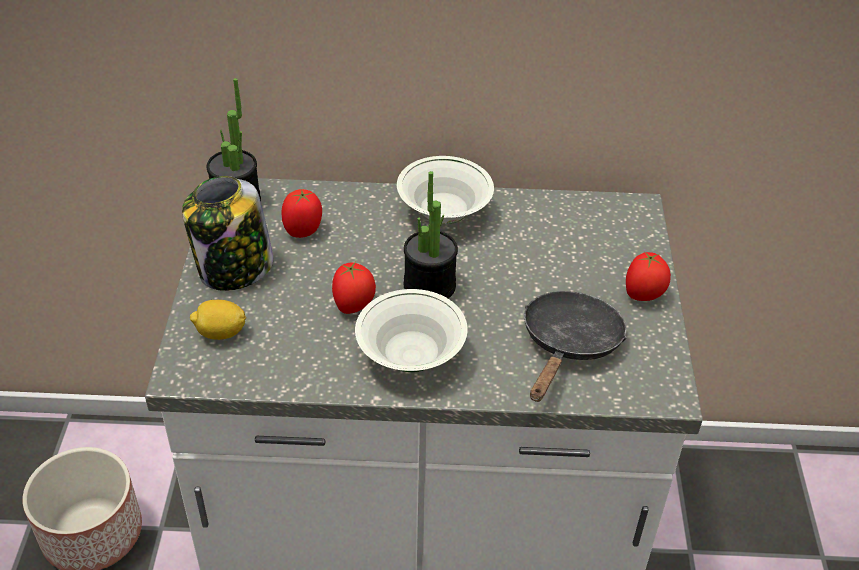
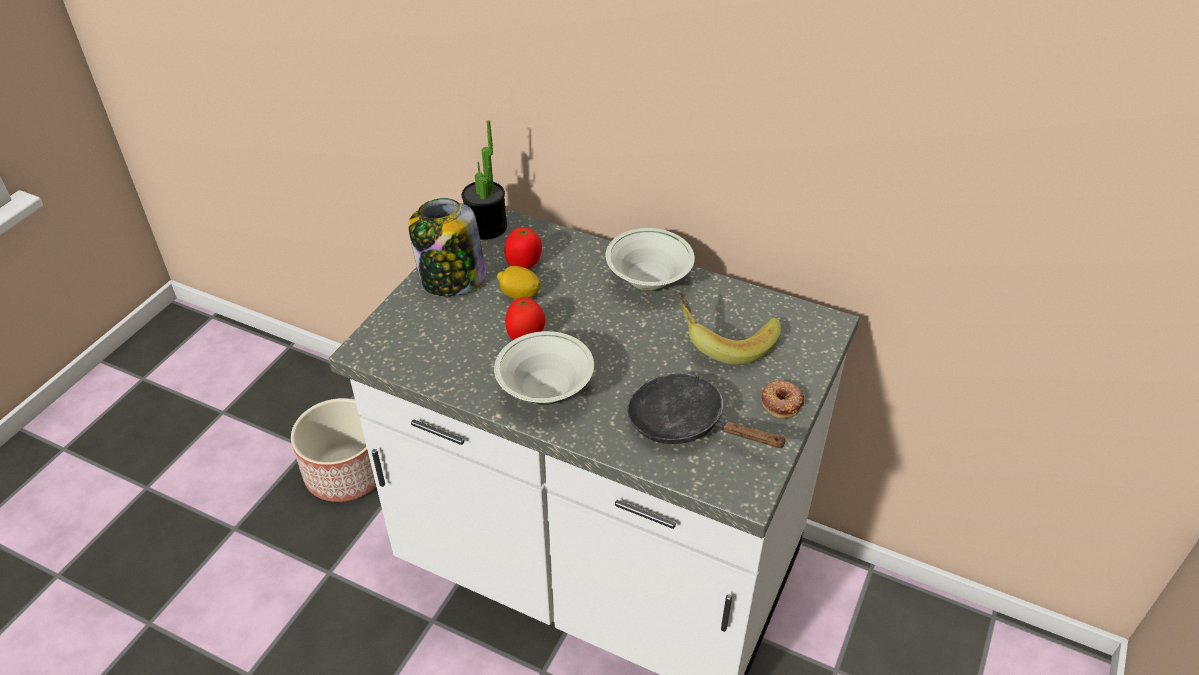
camera: 25 degrees right, 0 degrees up
(220, 333) = (411, 327): lemon -> lemon (519, 295)
(429, 286) = (598, 338): potted plant -> none
(554, 252) = (724, 340): none -> banana
(568, 345) = (685, 423): black frying pan -> black frying pan turned 105 degrees counterclockwise
(643, 296) = (781, 402): tomato -> donut

